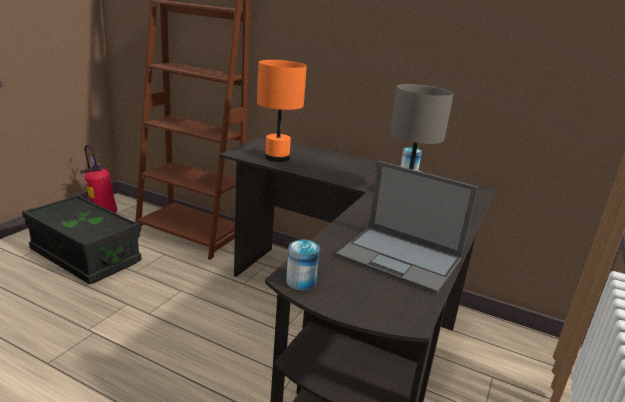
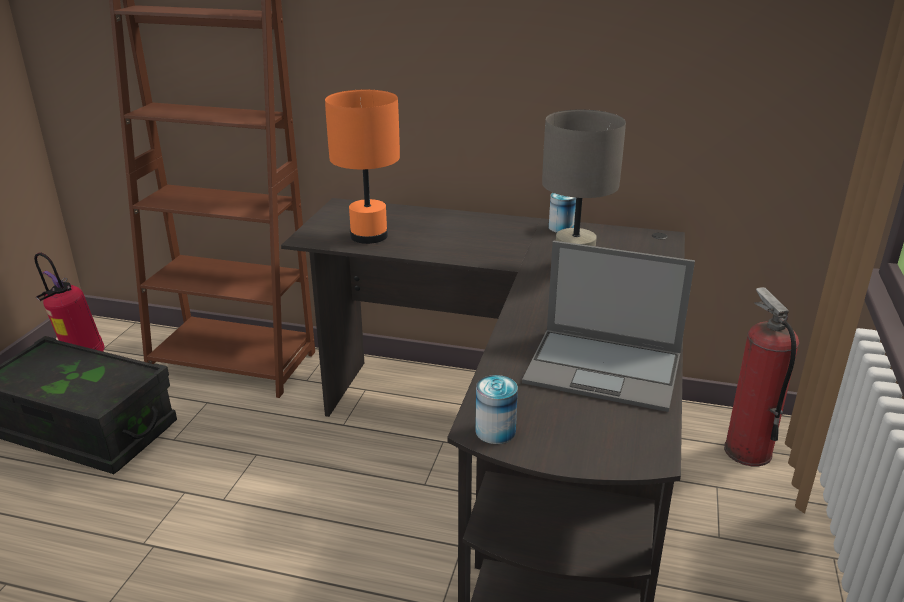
camera: 10 degrees left, 5 degrees up
(522, 357) = (747, 451): none -> fire extinguisher

